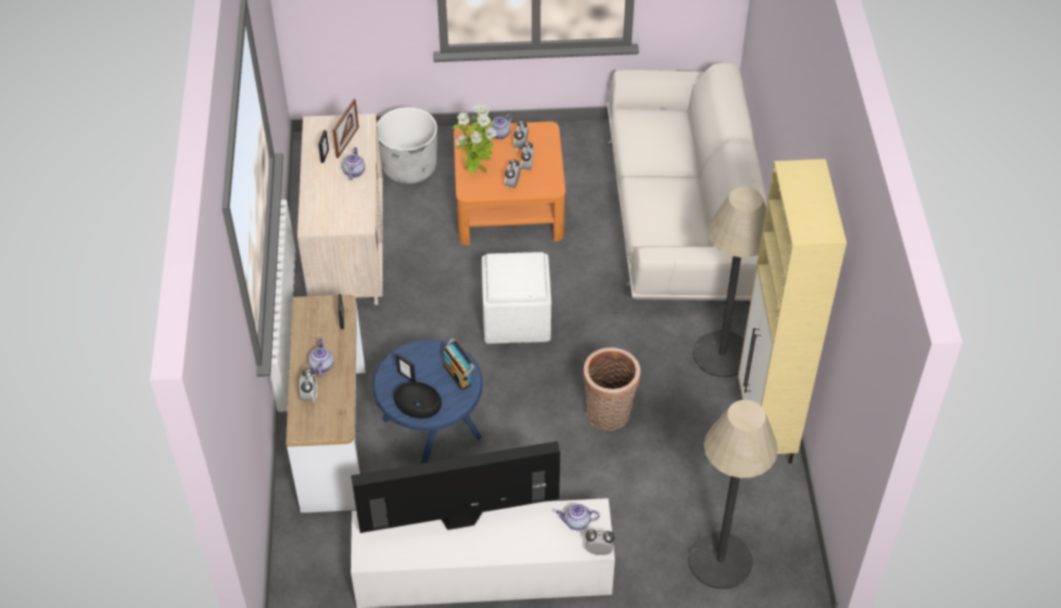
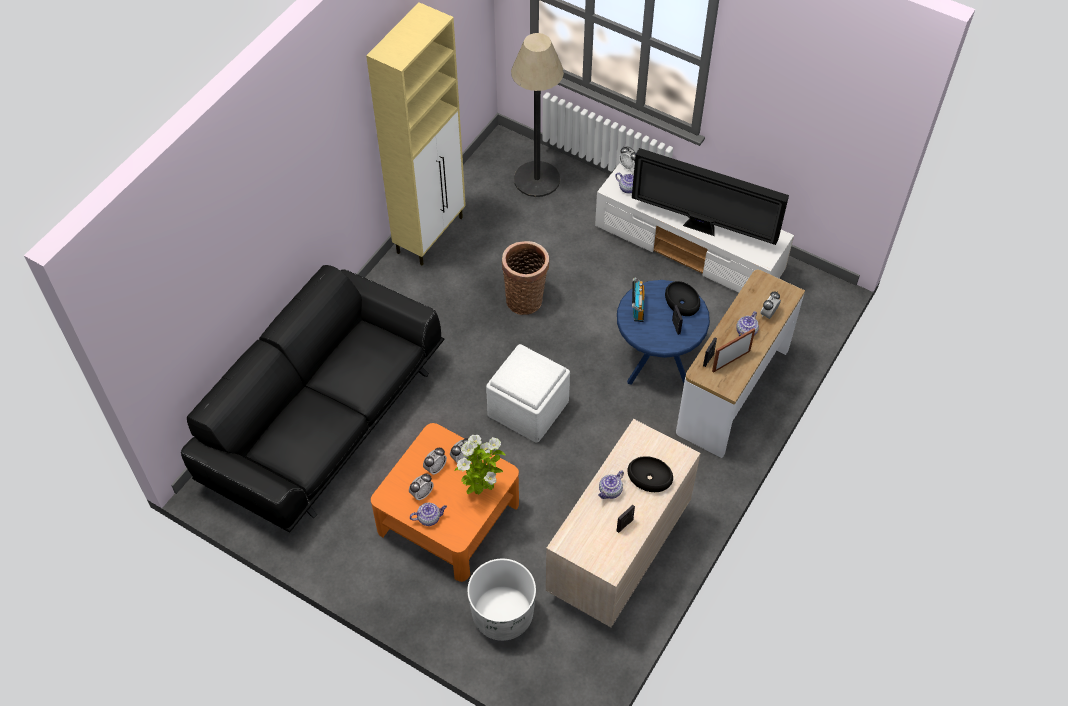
camera: 145 degrees left, 5 degrees up
(328, 197) = (650, 477): none -> black bowl
(347, 142) = (594, 528): picture frame -> picture frame (731, 361)
(681, 216) = (323, 419): white sofa -> black sofa
(722, 354) = (408, 295): floor lamp -> none

